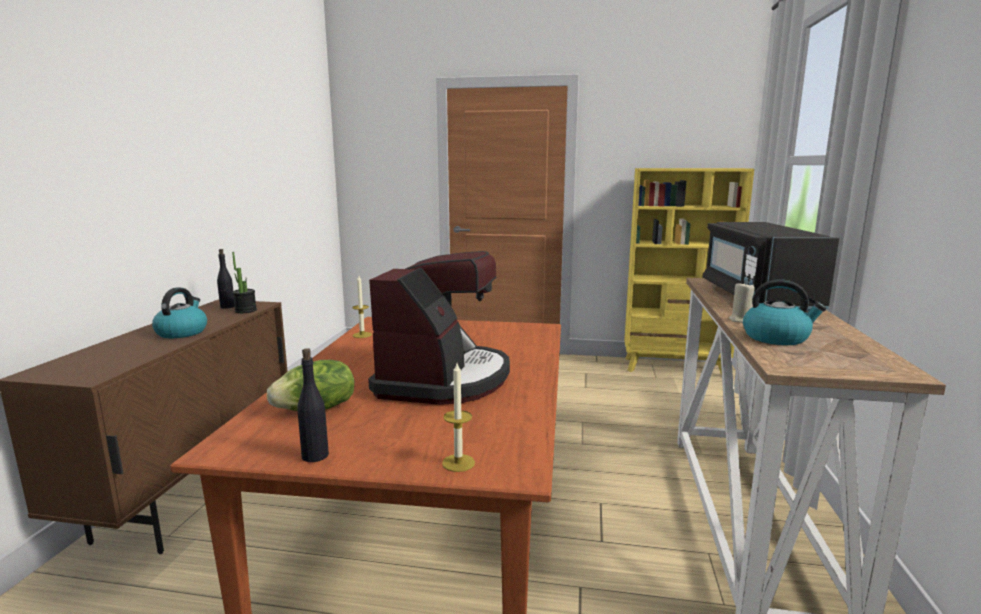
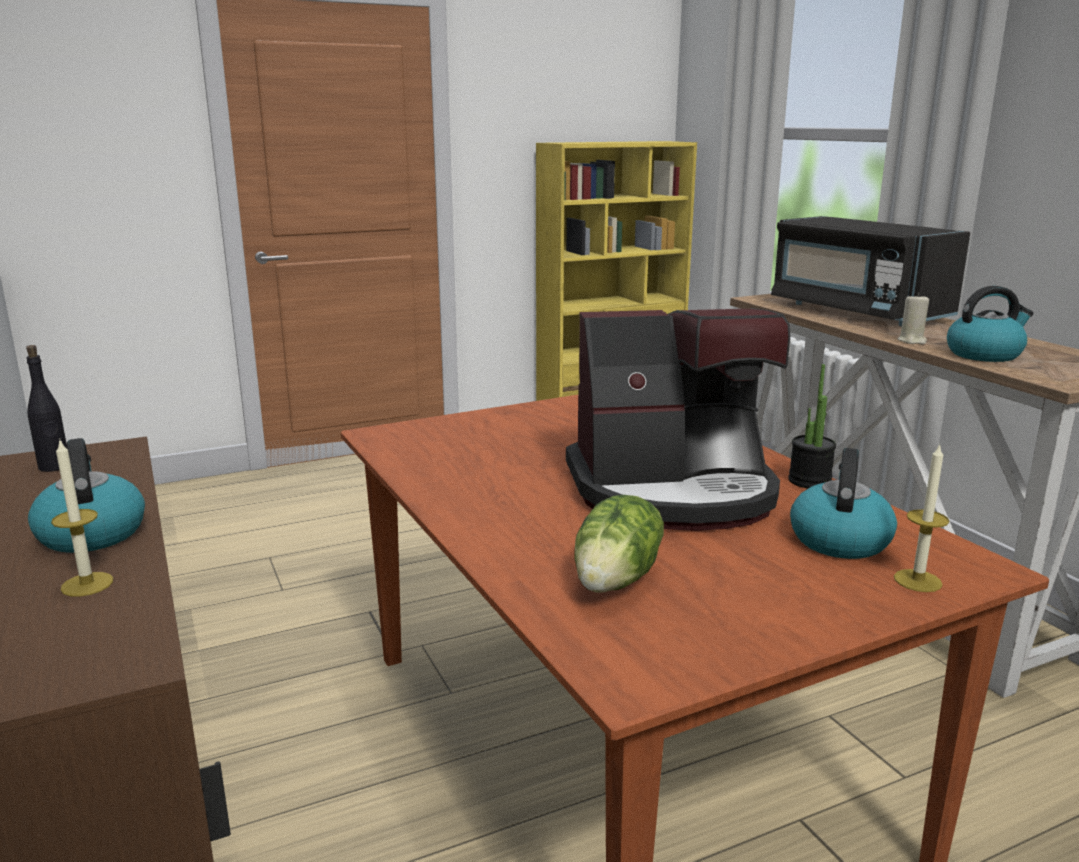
camera: 35 degrees left, 5 degrees up
(245, 310) = (117, 465): potted plant -> potted plant (809, 481)
(315, 455) = (765, 635): black bottle -> none
(362, 335) = (411, 460): candle -> candle (87, 584)
(443, 379) = (673, 491): coffee machine -> coffee machine turned 105 degrees clockwise
(470, 428) = (839, 539): none -> kettle

